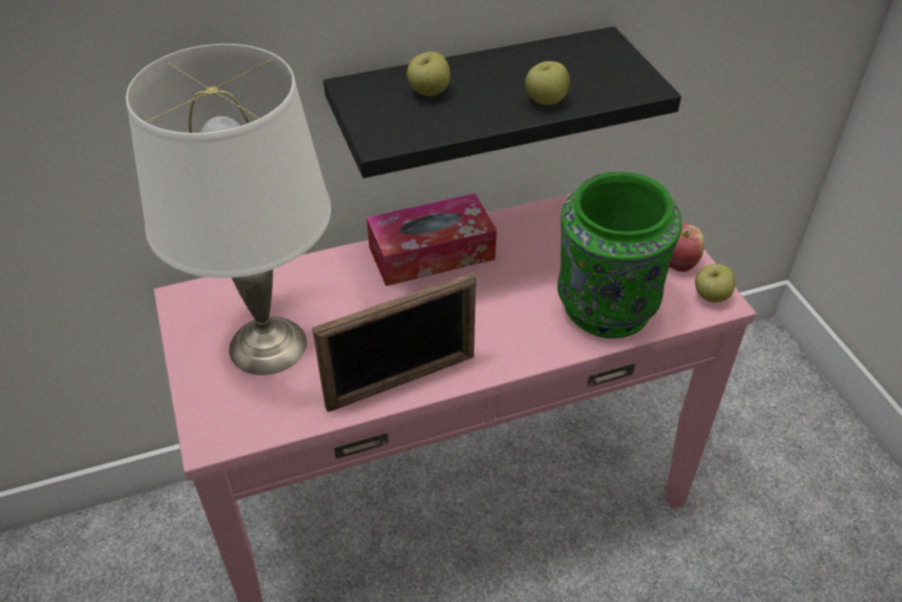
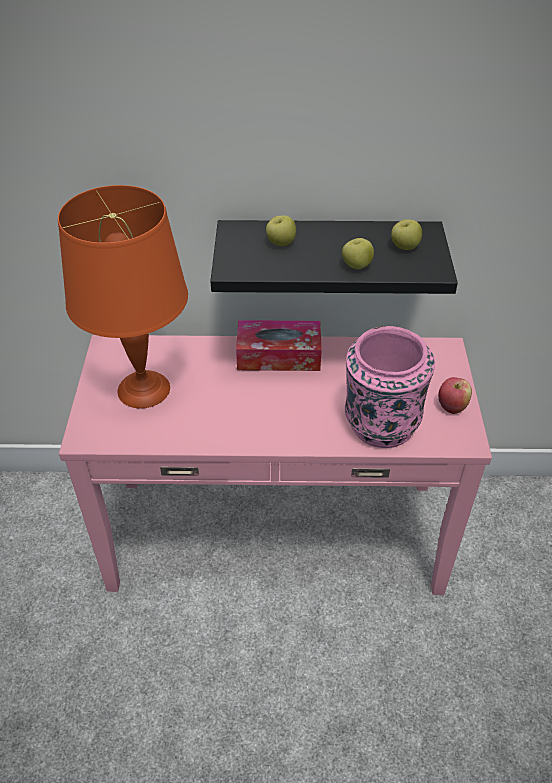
camera: 20 degrees right, 0 degrees up
(269, 344) = (144, 389): white table lamp -> orange table lamp
(401, 382) = (216, 436): picture frame -> none
(605, 308) = (380, 424): green vase -> pink vase
(711, 297) = (463, 437): apple -> apple (404, 247)

